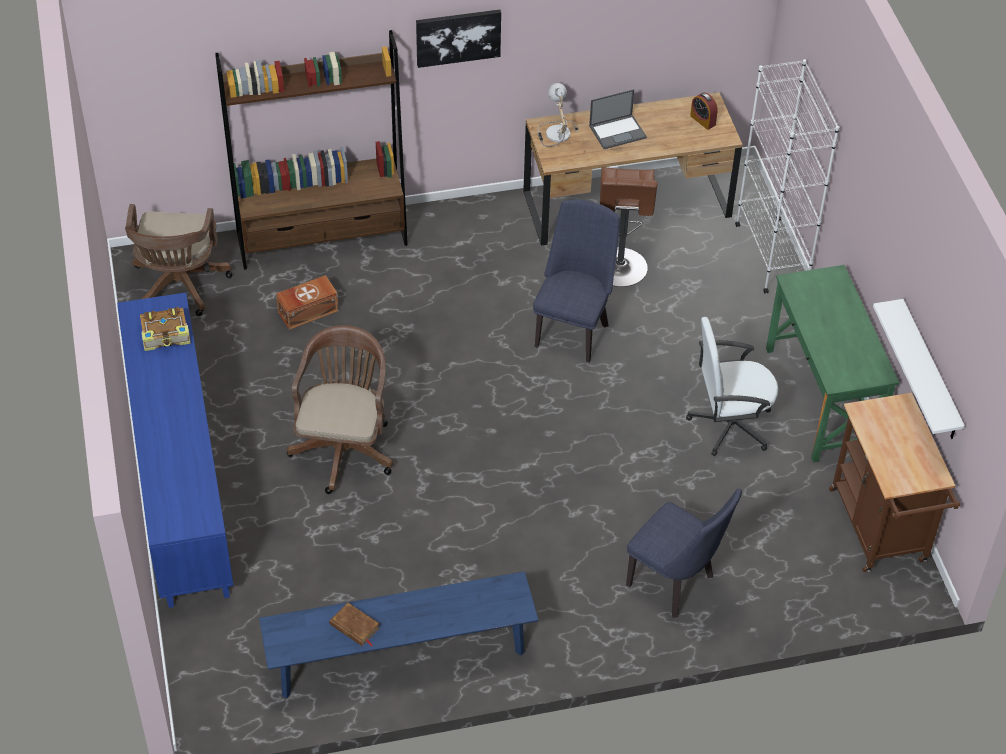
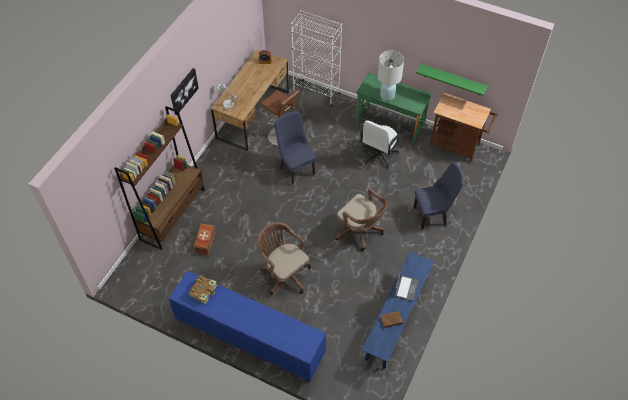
camera: 50 degrees left, 5 degrees up
(179, 287) = (148, 278): brown office chair -> brown office chair (360, 232)
(618, 131) = (245, 87): laptop -> laptop (406, 288)
(818, 322) = (387, 95): none -> white table lamp
(930, 372) = (452, 80): white shelf -> green shelf

